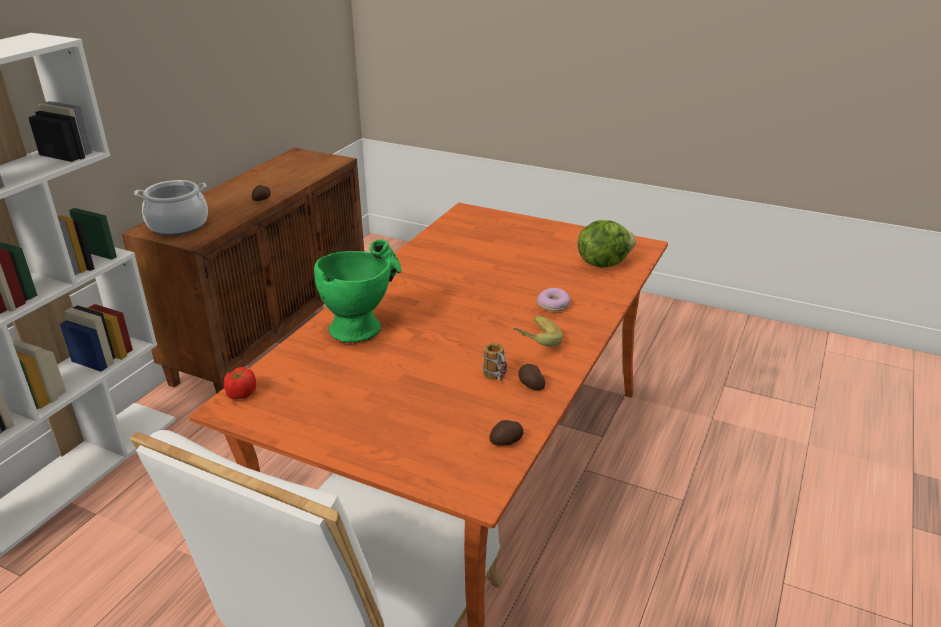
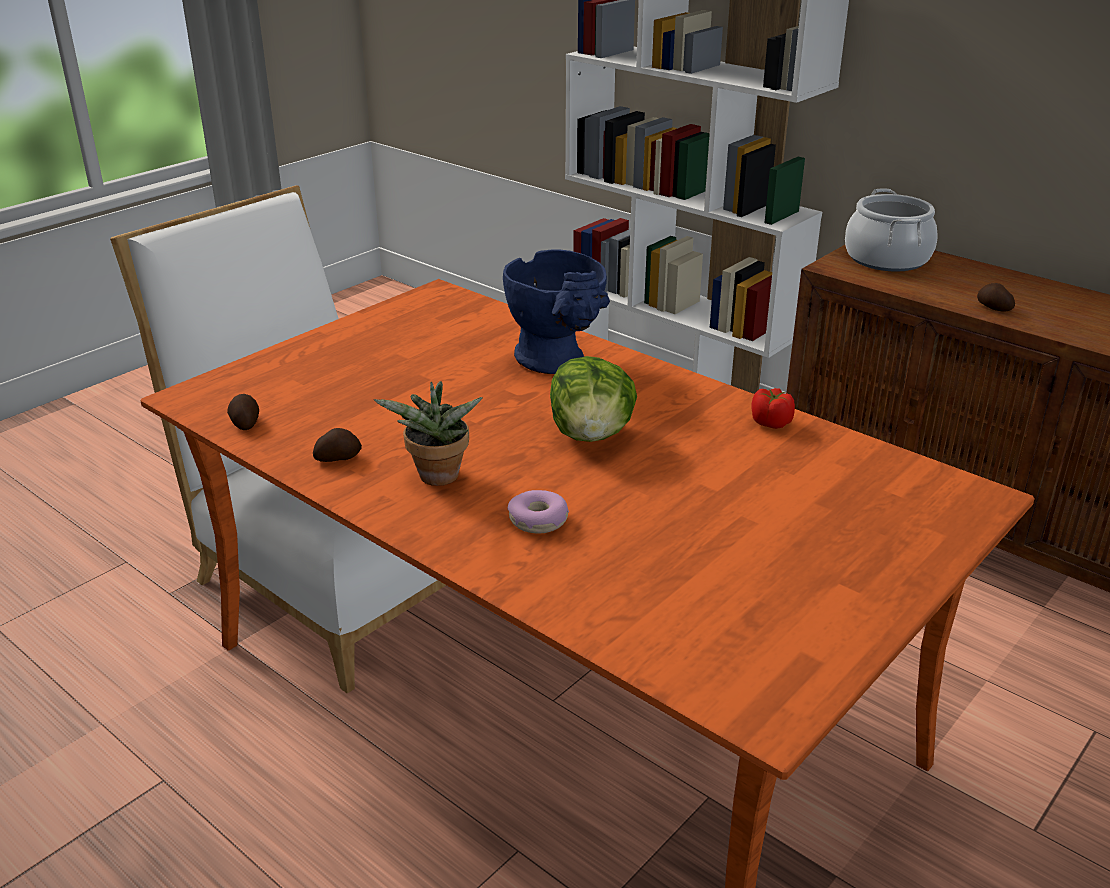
camera: 105 degrees right, 0 degrees up
(241, 394) = (455, 298): tomato -> tomato (770, 422)
(362, 326) = (558, 363): green vase -> blue vase
(497, 379) = (368, 436): mug -> none
(533, 342) = (437, 479): banana -> potted plant
(603, 263) = (685, 620): lettuce -> lettuce (592, 435)

